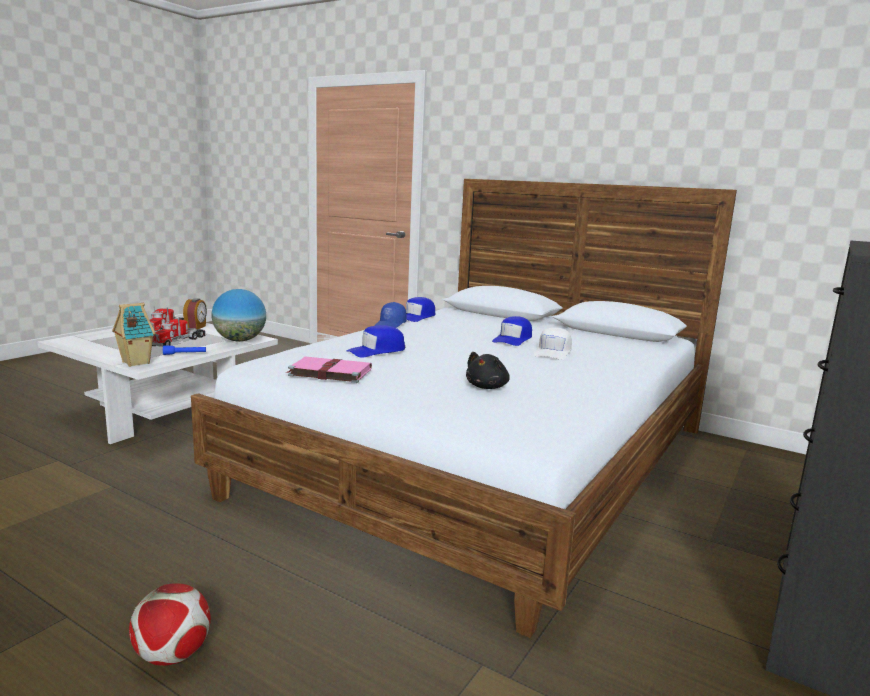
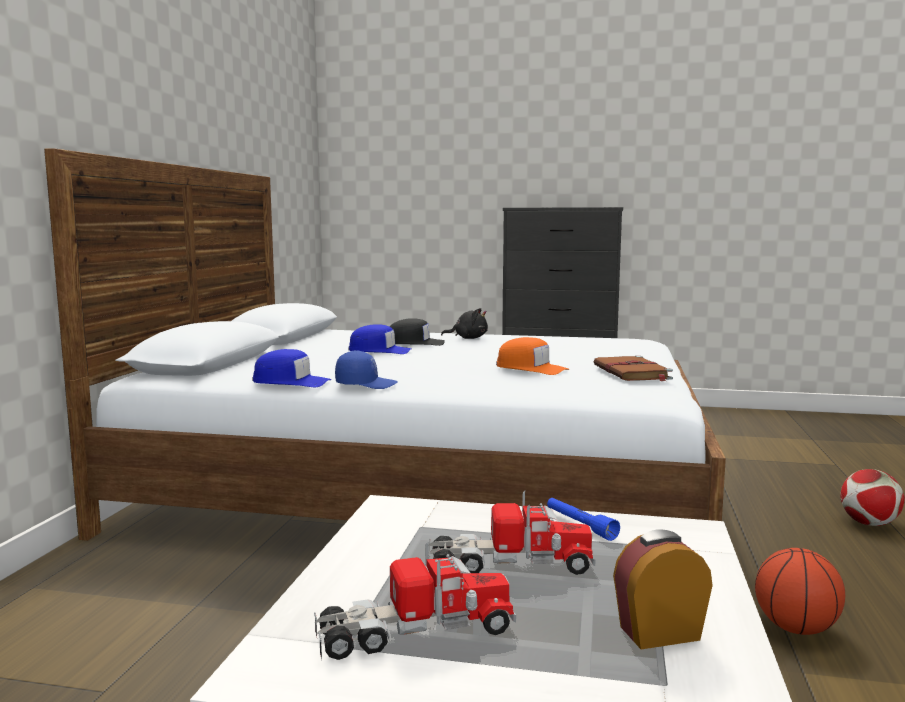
camera: 110 degrees left, 5 degrees down
(135, 363) = (692, 542): toy house -> none
(135, 504) = (796, 628): none -> basketball
(196, 327) = (346, 600): alarm clock -> alarm clock (658, 632)
(239, 340) = (423, 516): globe -> none
(329, 372) = (632, 372): pink book -> brown book
(377, 351) = (531, 368): blue cap -> orange cap
(487, 387) = (564, 348): black plush toy -> black plush toy (468, 338)
(553, 352) = (415, 343): white cap -> black cap

